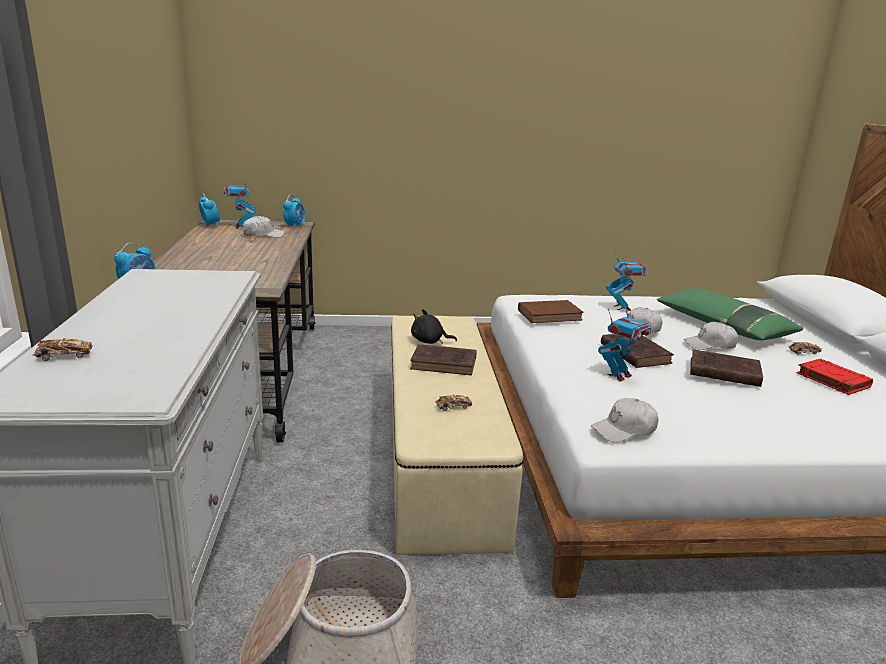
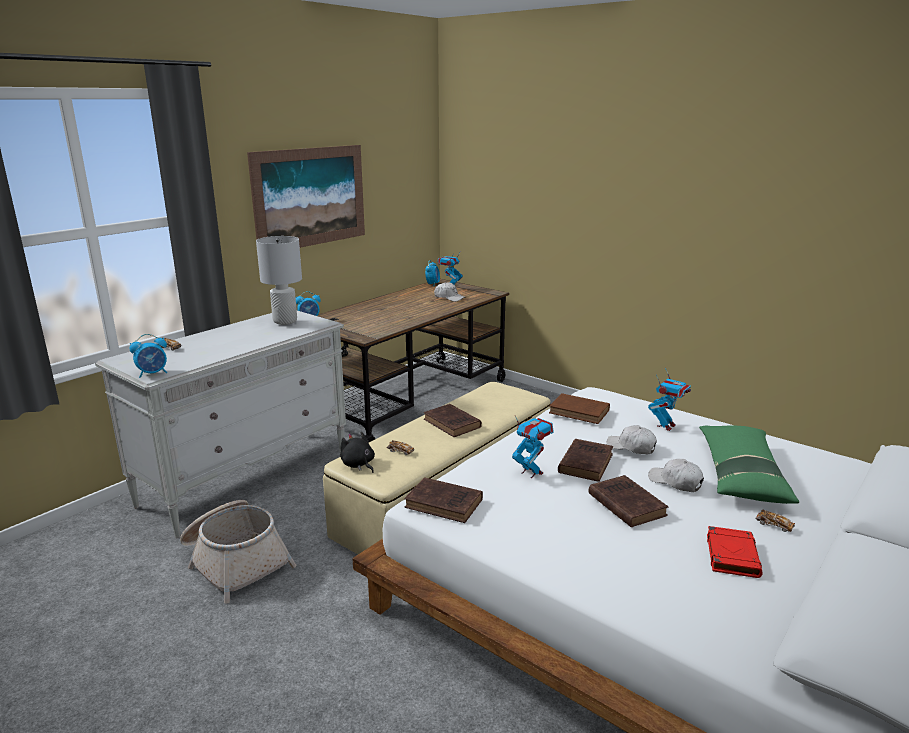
camera: 45 degrees right, 0 degrees up
(102, 95) = (310, 197): none -> picture
(177, 285) = (285, 323): none -> grey table lamp
(295, 226) = (486, 294): alarm clock -> alarm clock (153, 374)
(429, 341) = (474, 406): black plush toy -> black plush toy (358, 464)
(619, 375) = (531, 472): toy robot -> toy robot turned 135 degrees counterclockwise
(624, 430) = (445, 504): white cap -> brown book

